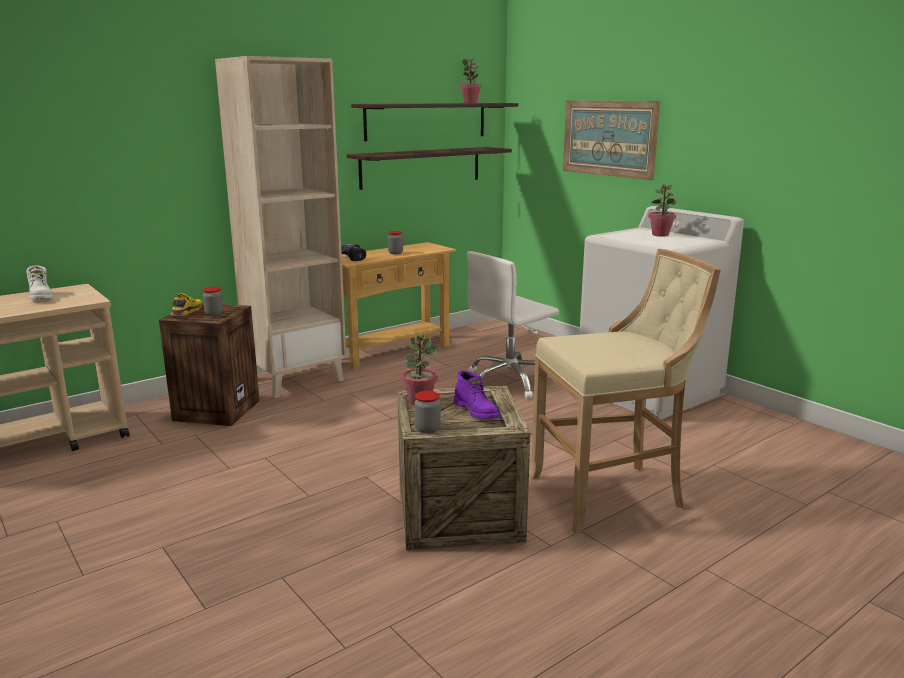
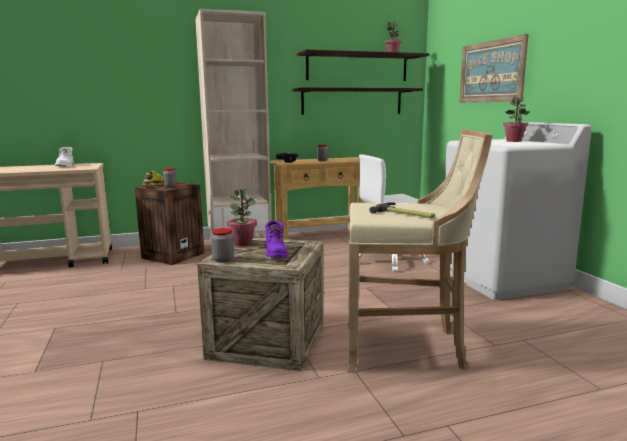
camera: 20 degrees right, 5 degrees down
(622, 353) = (405, 214): none -> hammer

